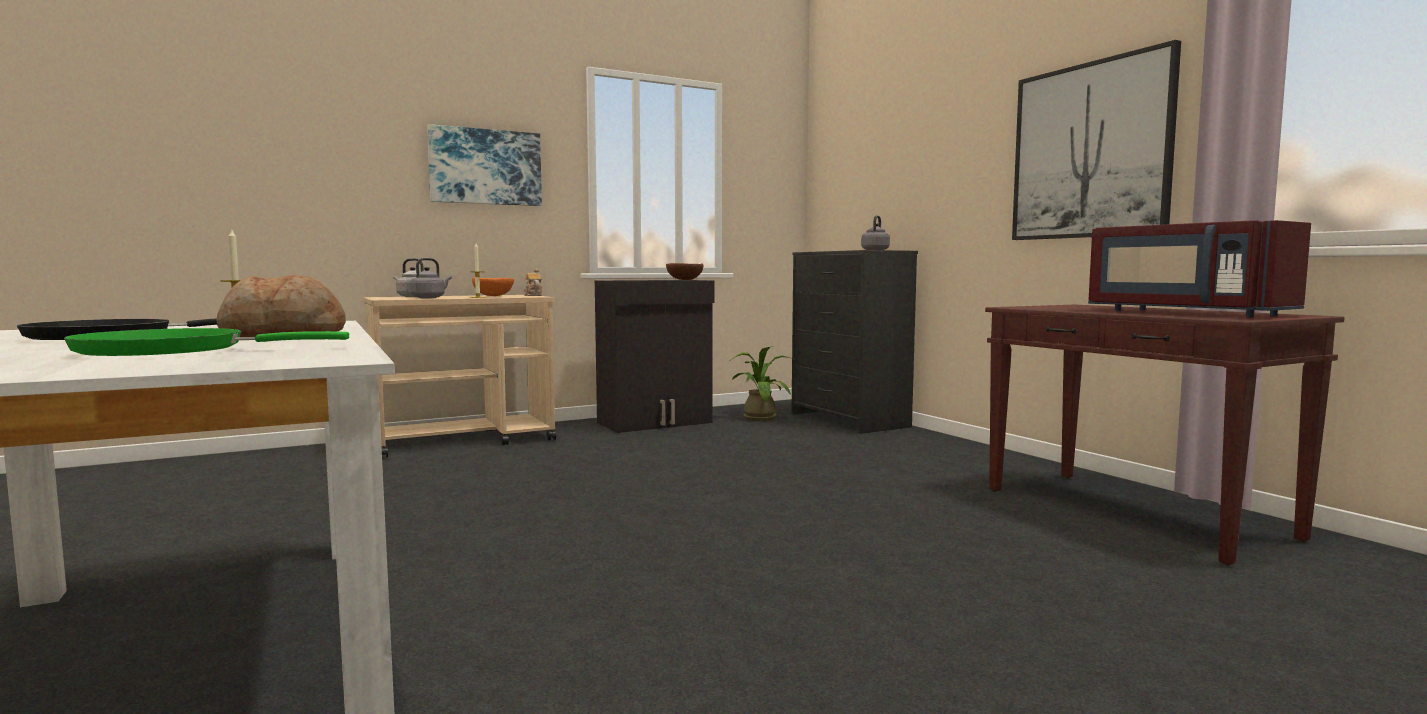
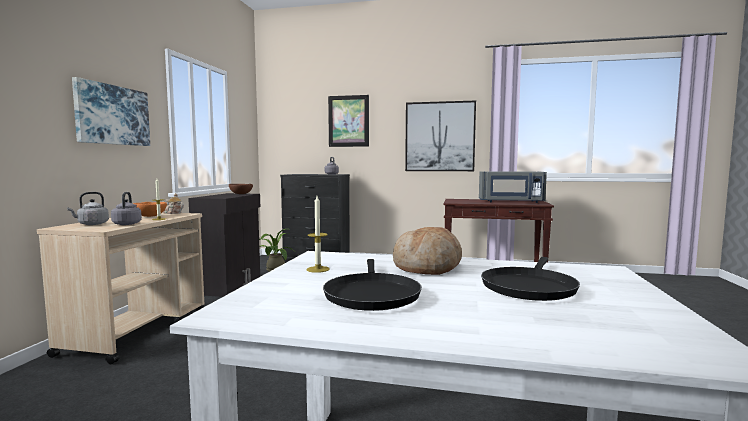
camera: 50 degrees left, 0 degrees up
(173, 351) = (529, 287): green frying pan -> black frying pan
(924, 141) = (348, 121): none -> picture
(1184, 313) = (511, 202): red microwave -> grey microwave

